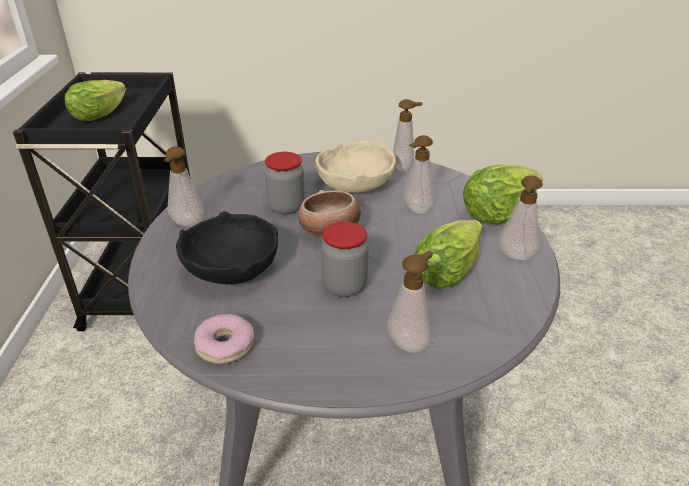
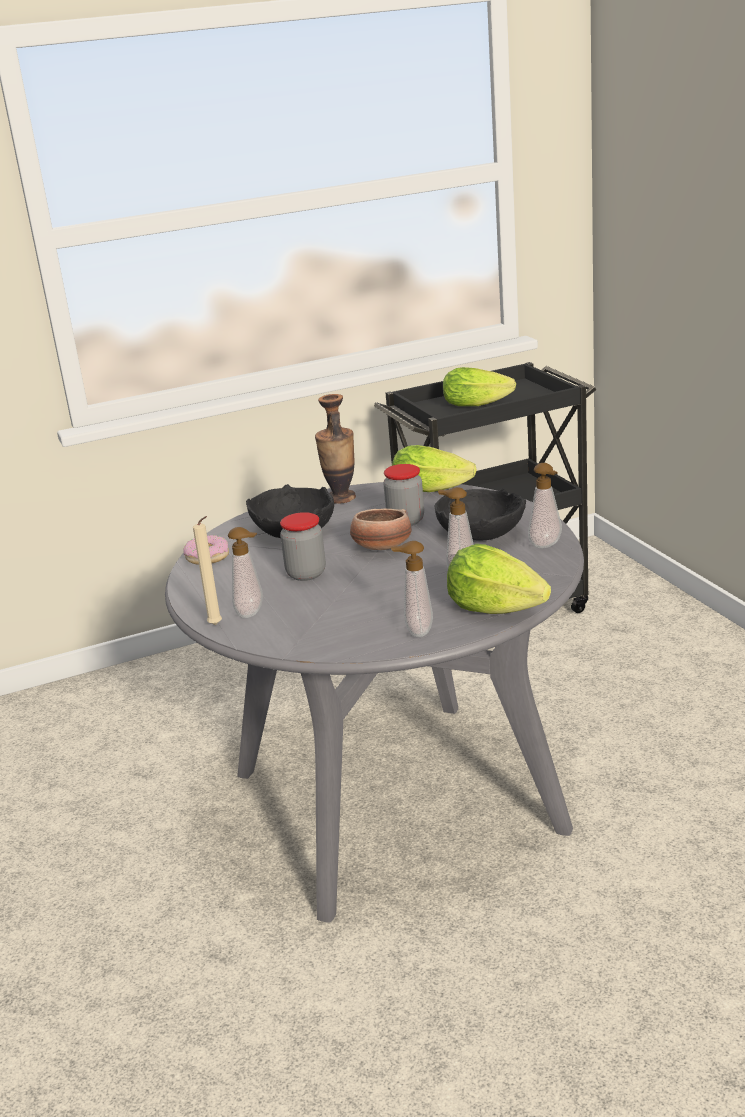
camera: 70 degrees right, 10 degrees down
(186, 224) = (341, 498): soap dispenser -> vase
(354, 184) = (480, 534): beige bowl -> black bowl
(421, 377) = (217, 625): none -> beige candle
(451, 268) = (370, 607): lettuce -> lettuce (435, 488)

